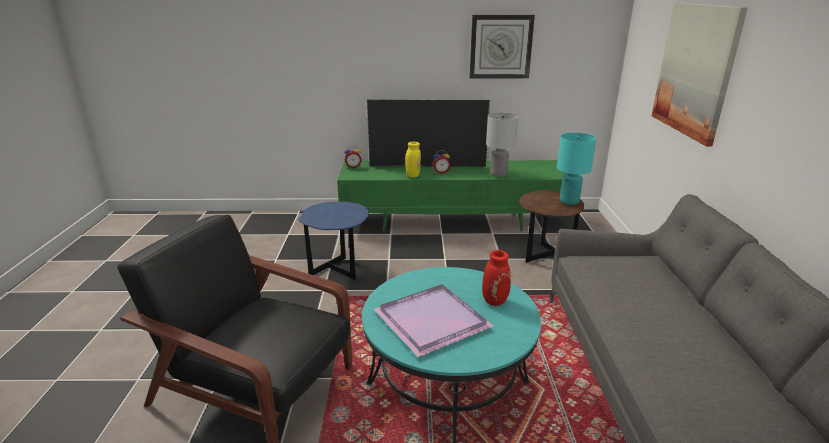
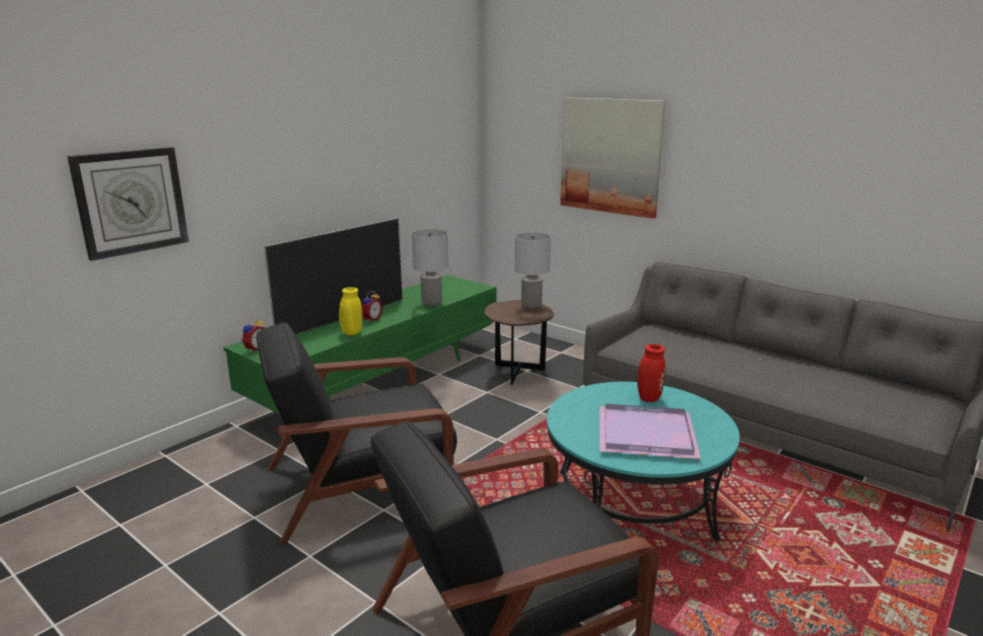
camera: 50 degrees left, 5 degrees down
(338, 272) = (362, 484): blue side table -> black armchair
(500, 47) = (384, 155): wall clock -> wall clock (131, 201)
(569, 202) = (531, 307): turquoise table lamp -> grey table lamp

